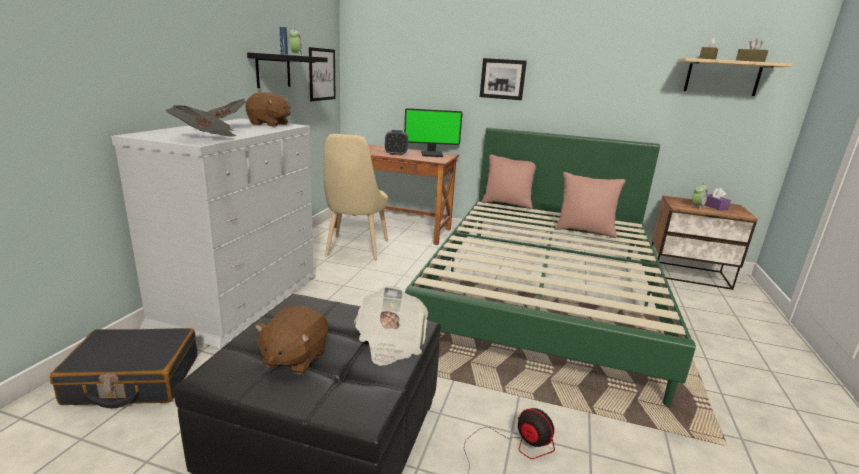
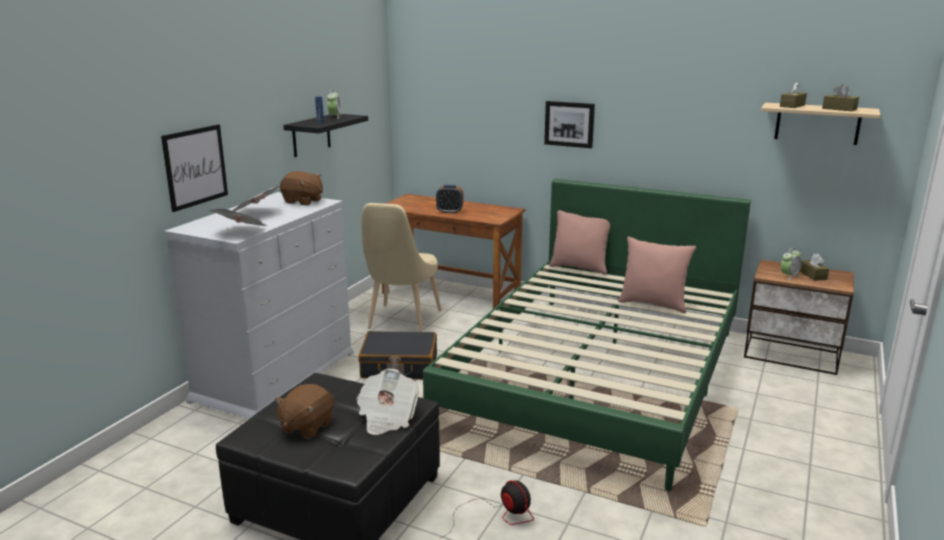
camera: 10 degrees right, 0 degrees up
(133, 380) = (182, 445): black suitcase -> black suitcase (399, 367)
(322, 74) = (368, 124): picture -> picture (195, 167)
(432, 154) = (492, 210): monitor -> none
(714, 206) = (813, 275): purple tissue box -> brown tissue box

